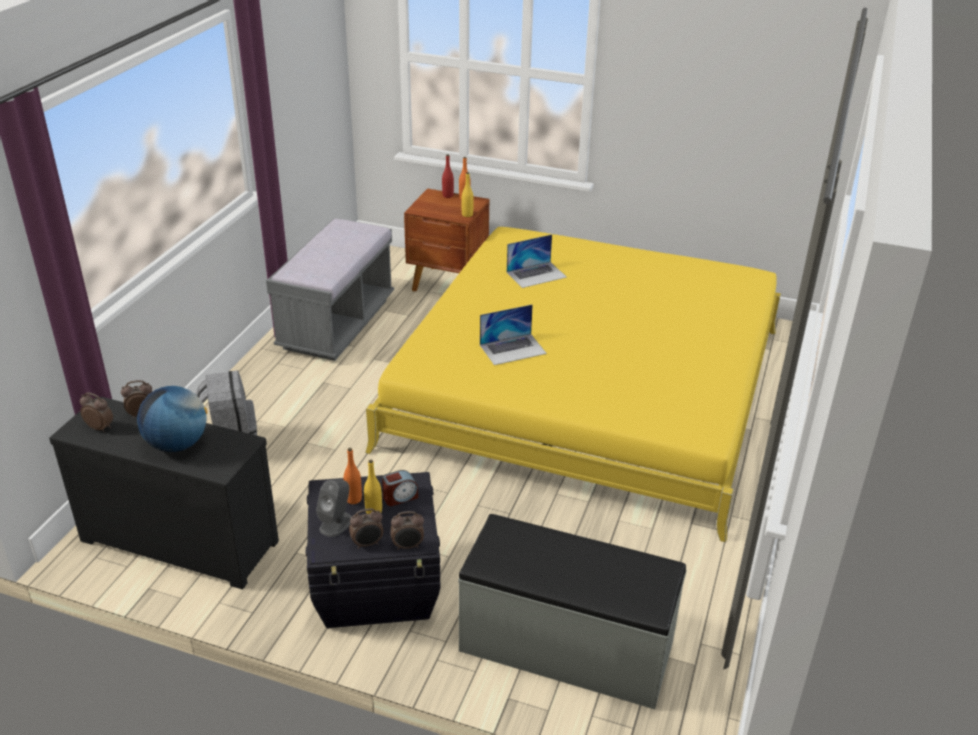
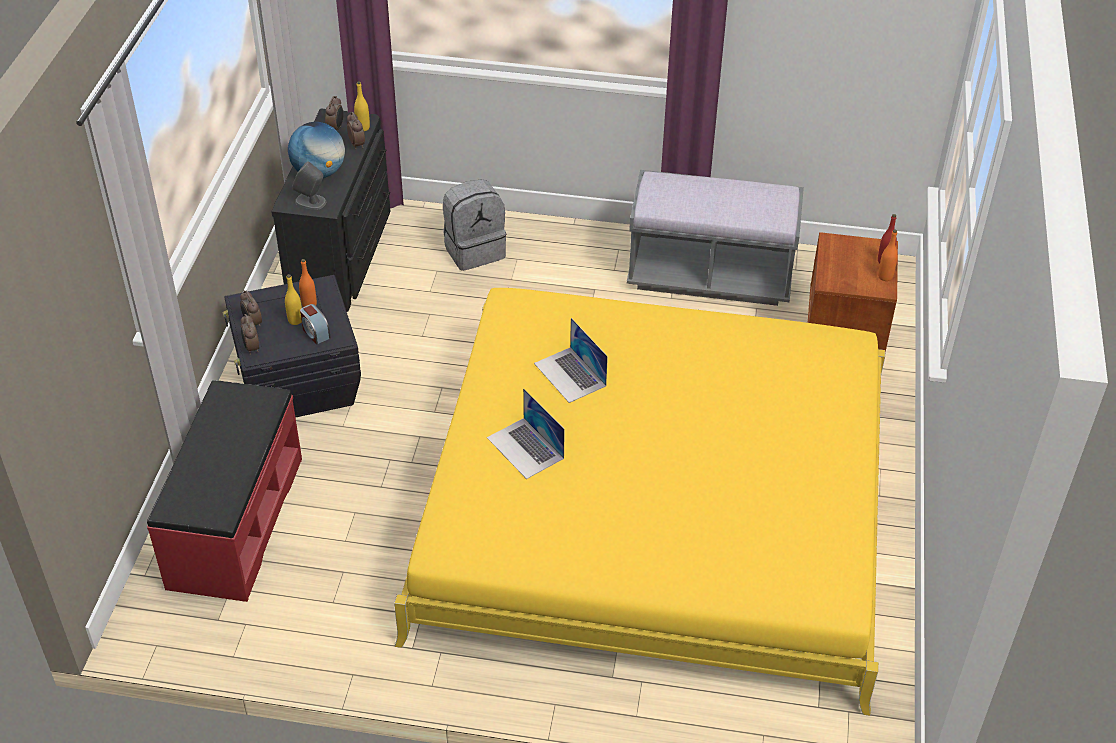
camera: 80 degrees right, 10 degrees up
(336, 523) = (276, 301): grey speaker -> grey speaker (311, 201)
(467, 215) = (838, 285): yellow bottle -> yellow bottle (363, 127)
(536, 274) = (750, 378): laptop -> laptop (525, 448)
(566, 647) = (234, 521): grey bench -> red bench

